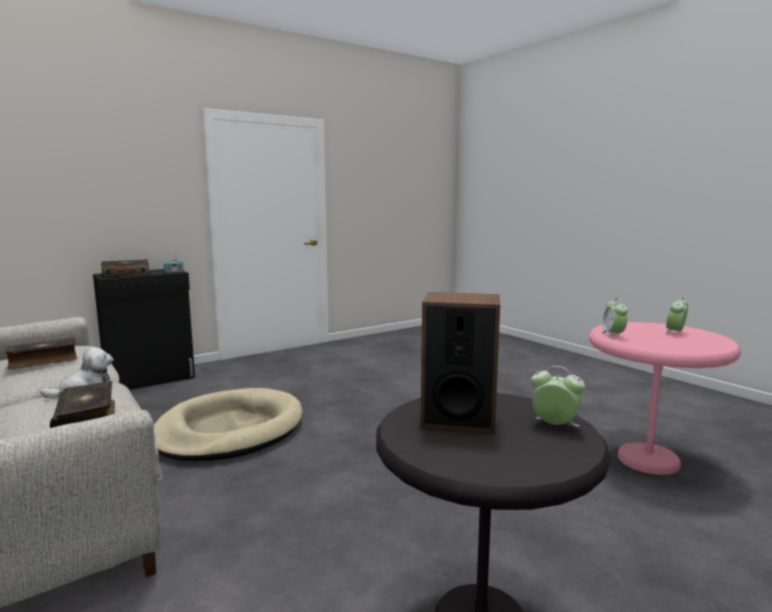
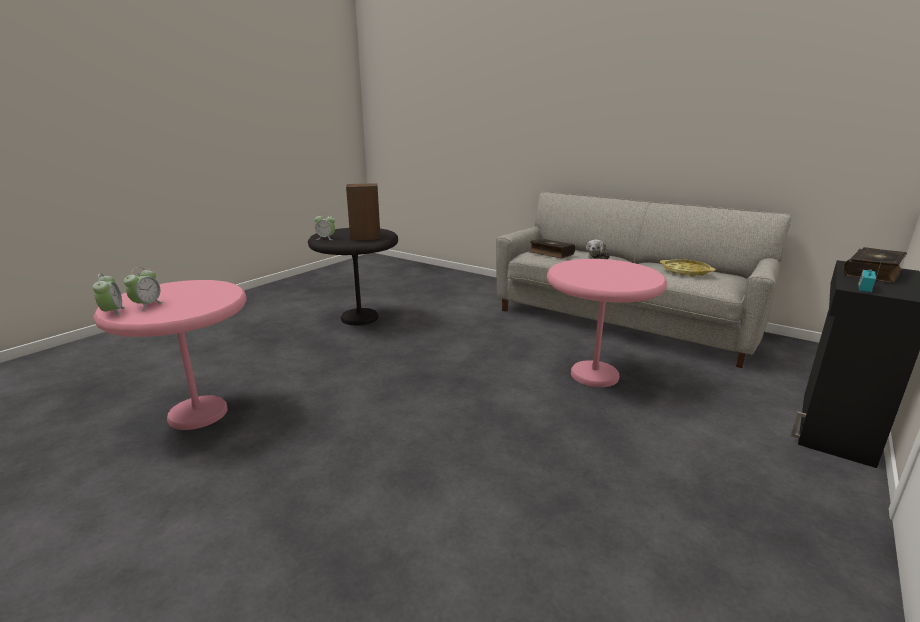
camera: 160 degrees right, 10 degrees up
(43, 361) = (686, 271): book -> yellow tray
(229, 430) = (594, 375): beige dog bed -> pink side table
(613, 335) = (223, 294): alarm clock -> alarm clock (112, 312)

